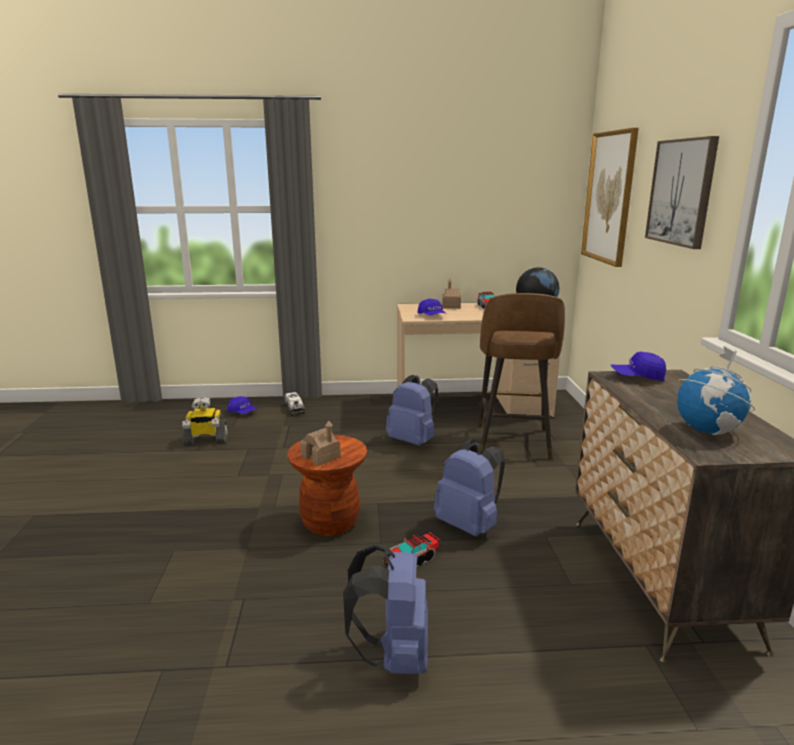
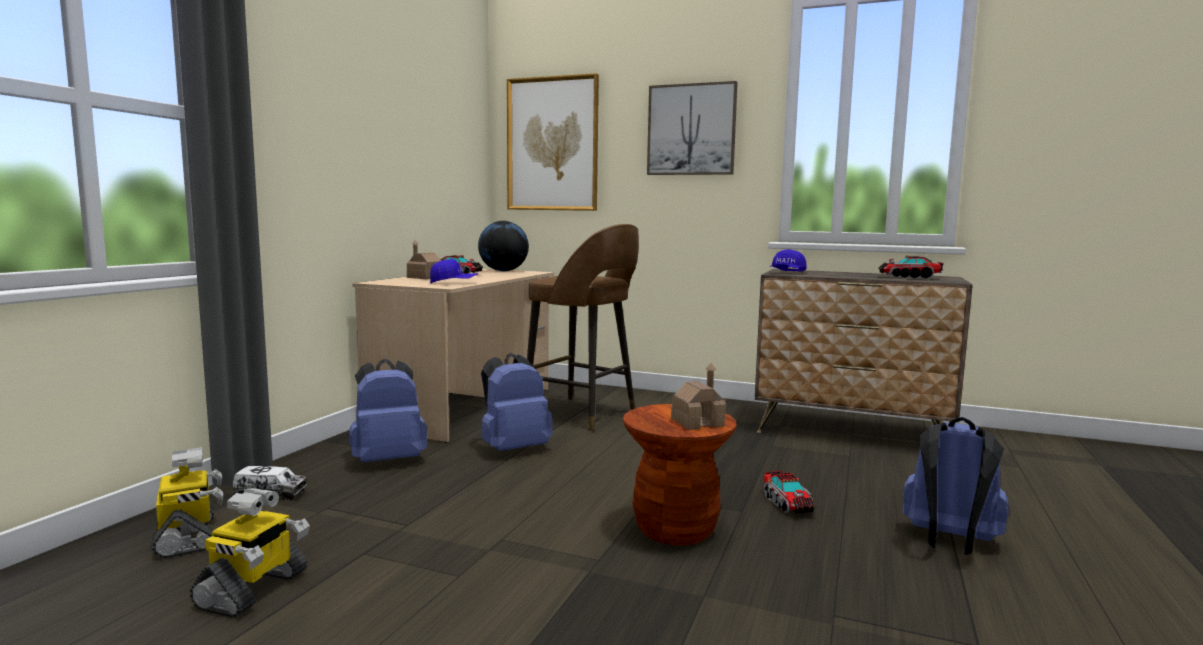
camera: 65 degrees left, 10 degrees down
(242, 412) = (188, 537): blue cap -> toy robot
(469, 525) = (733, 466): blue backpack -> blue backpack (388, 460)
(708, 430) = (909, 278): globe -> toy truck

